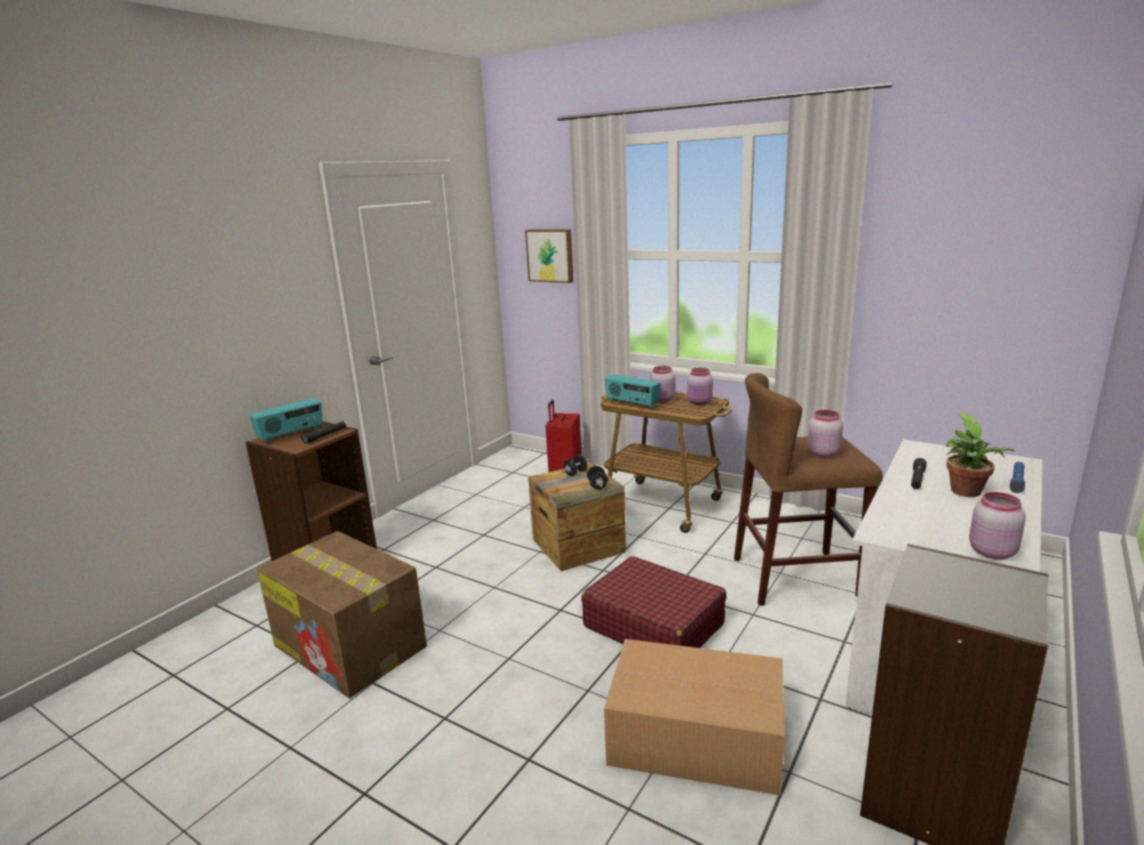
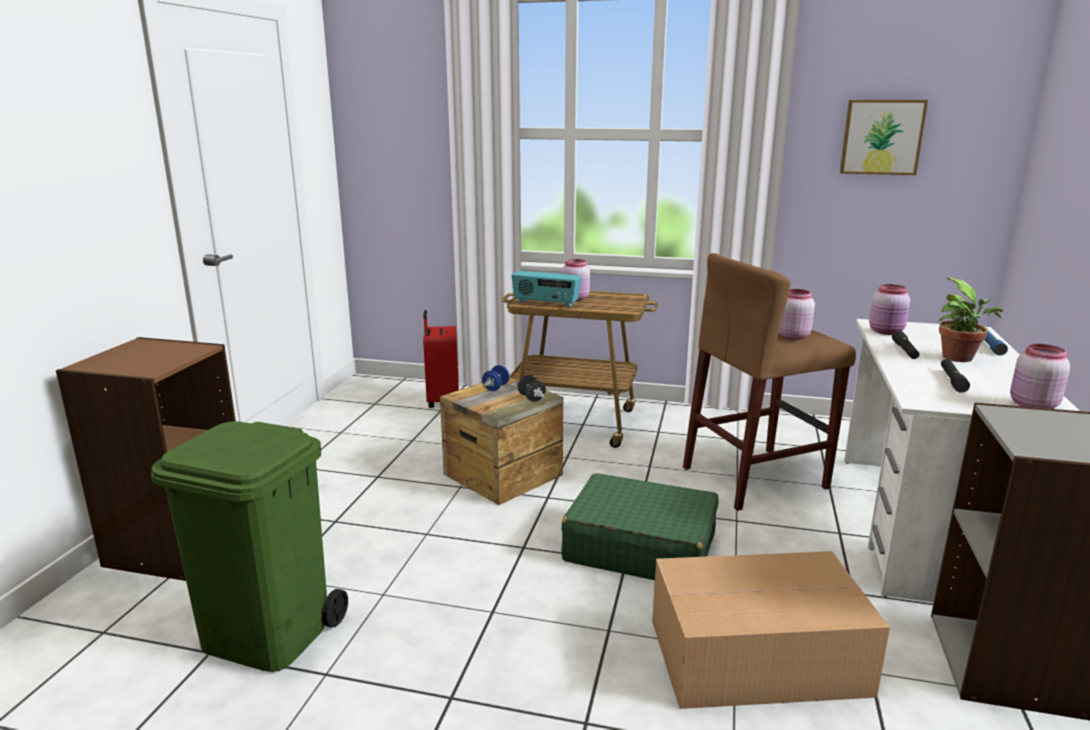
camera: 20 degrees left, 0 degrees up
(291, 434) = (125, 356): radio -> none
(325, 436) = (182, 355): black flashlight -> black flashlight (952, 380)
(351, 647) = (269, 635): cardboard box -> green trash can
(550, 255) = (411, 135): picture -> picture (881, 137)
(575, 473) = (496, 388): black dumbbell -> blue dumbbell
(653, 625) = (639, 547): red suitcase -> green suitcase
(700, 403) = (619, 299): pink jar -> pink jar (887, 332)

